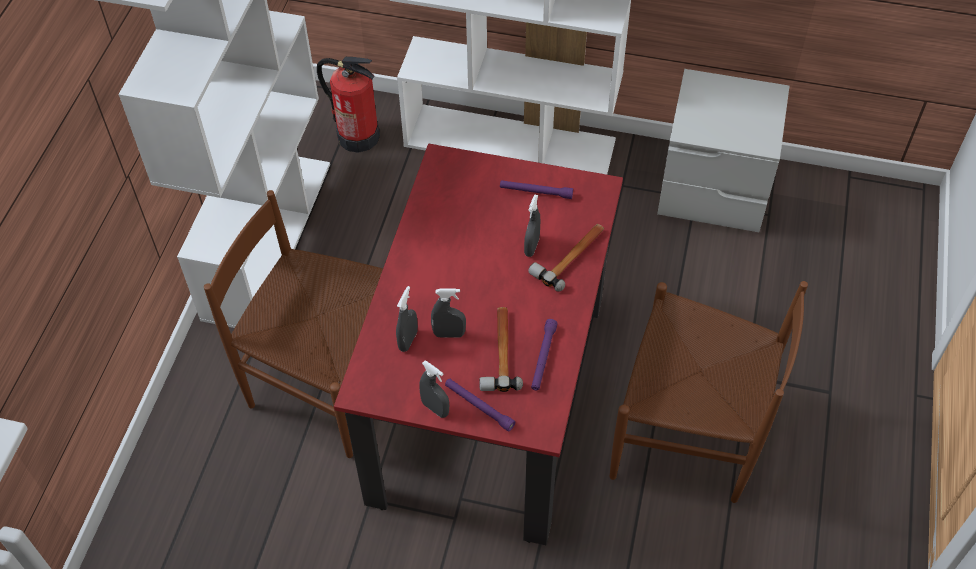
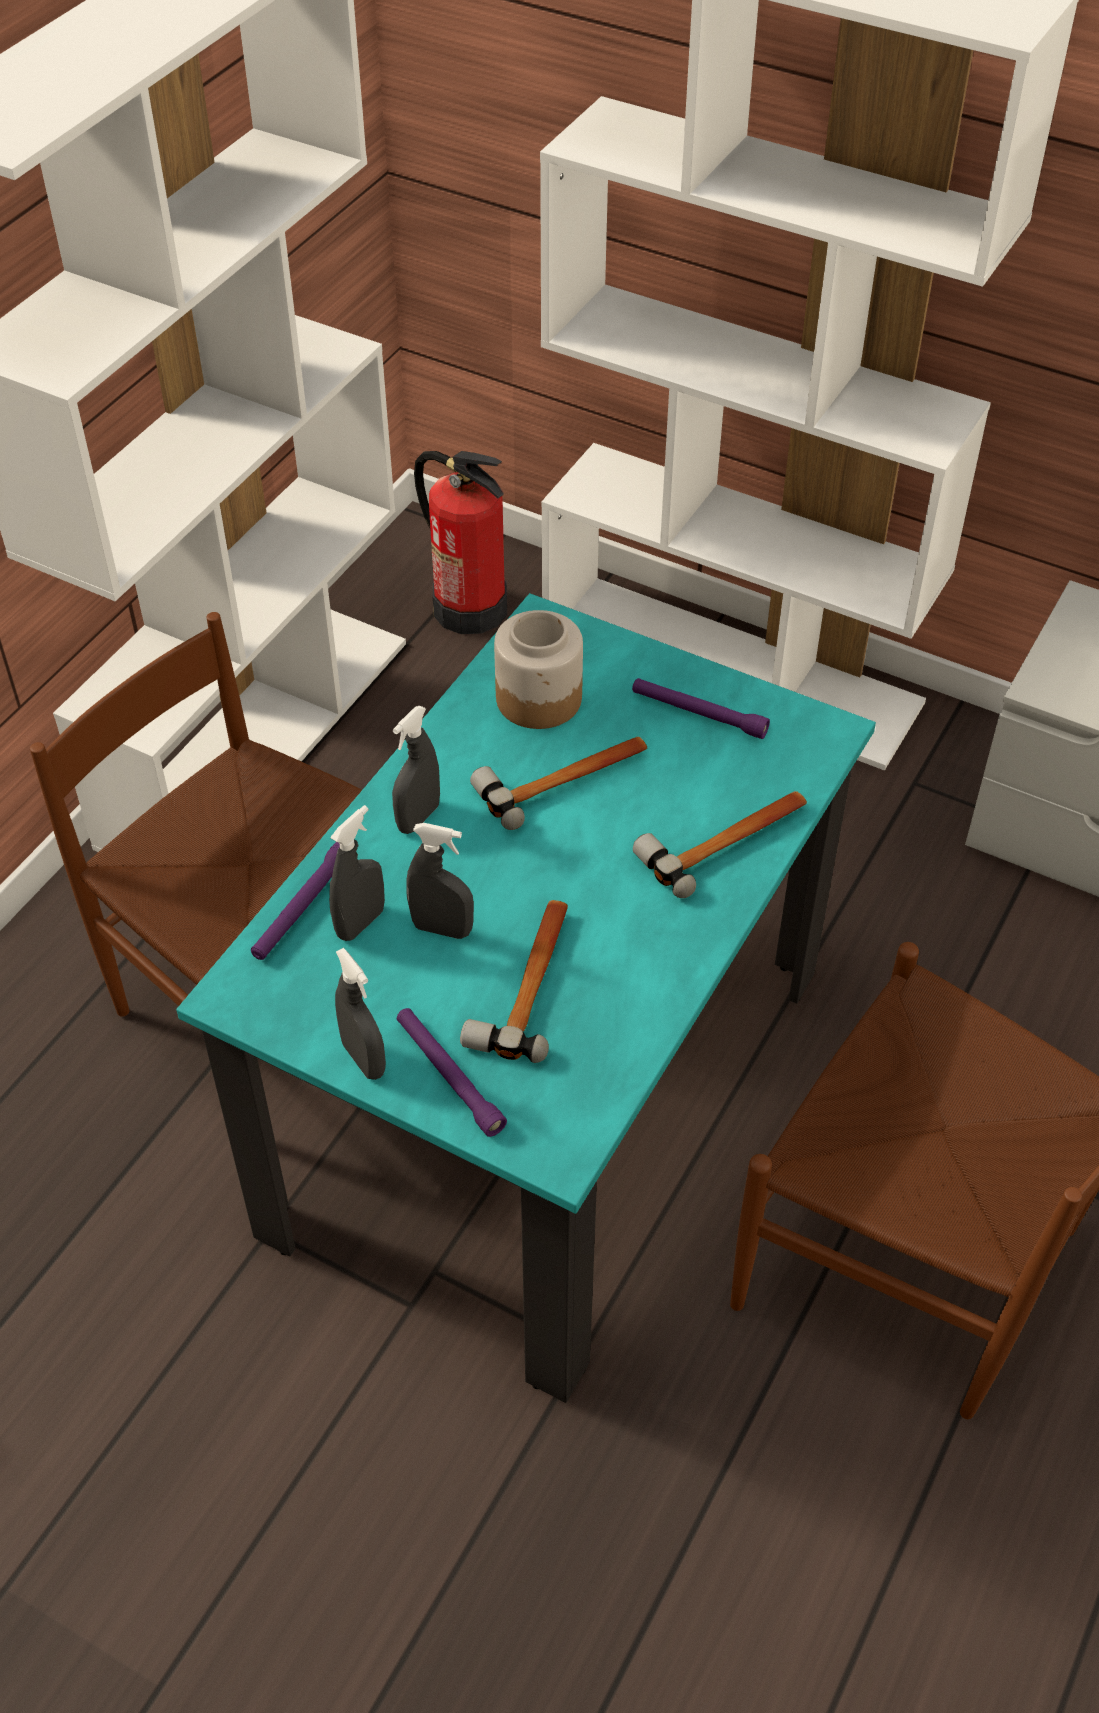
camera: 15 degrees right, 5 degrees down
(454, 201) = (539, 698): none -> jar
(482, 242) = (565, 779): none -> hammer
(489, 398) = (549, 1100): red dining table -> turquoise dining table
(531, 247) = (656, 808): grey spray bottle -> grey spray bottle (418, 818)
(543, 358) = (607, 1014): purple flashlight -> purple flashlight (303, 908)

